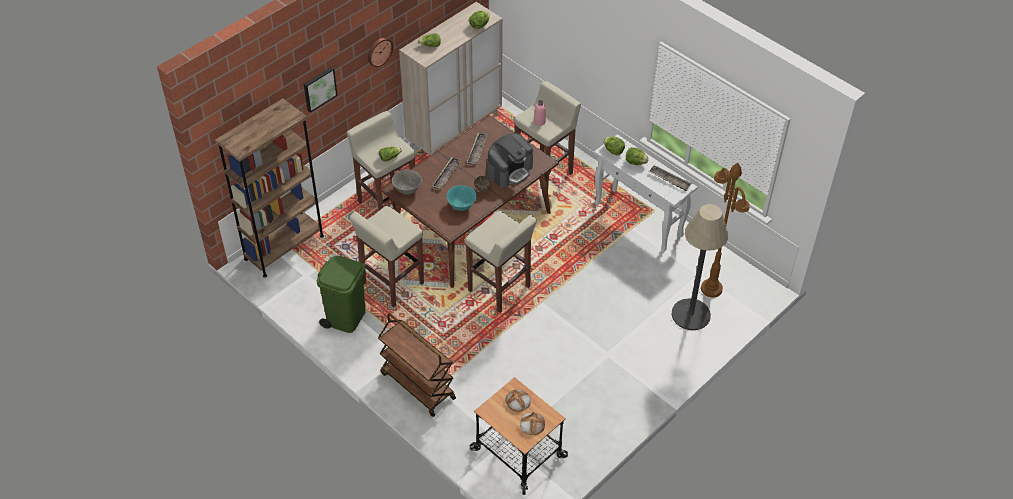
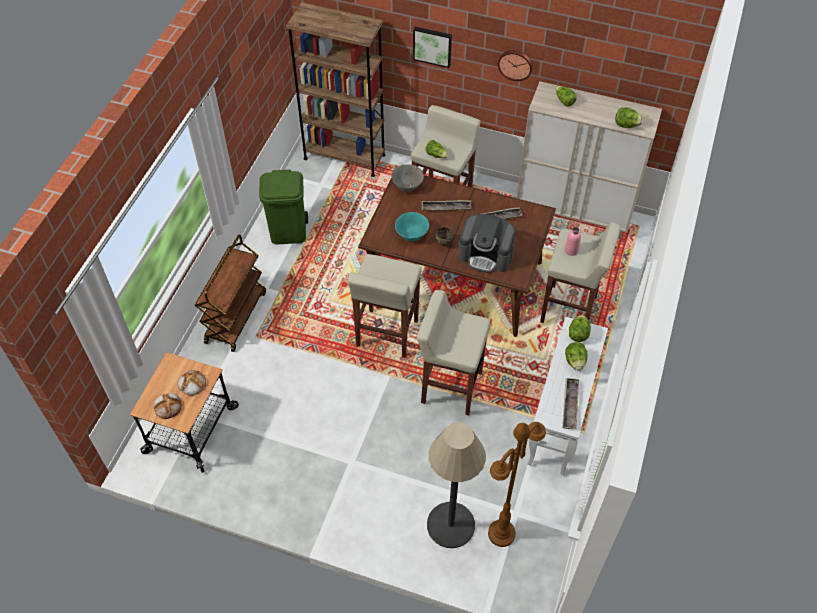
camera: 65 degrees right, 5 degrees up
(391, 284) = (345, 248): beige stool -> beige stool (450, 387)

